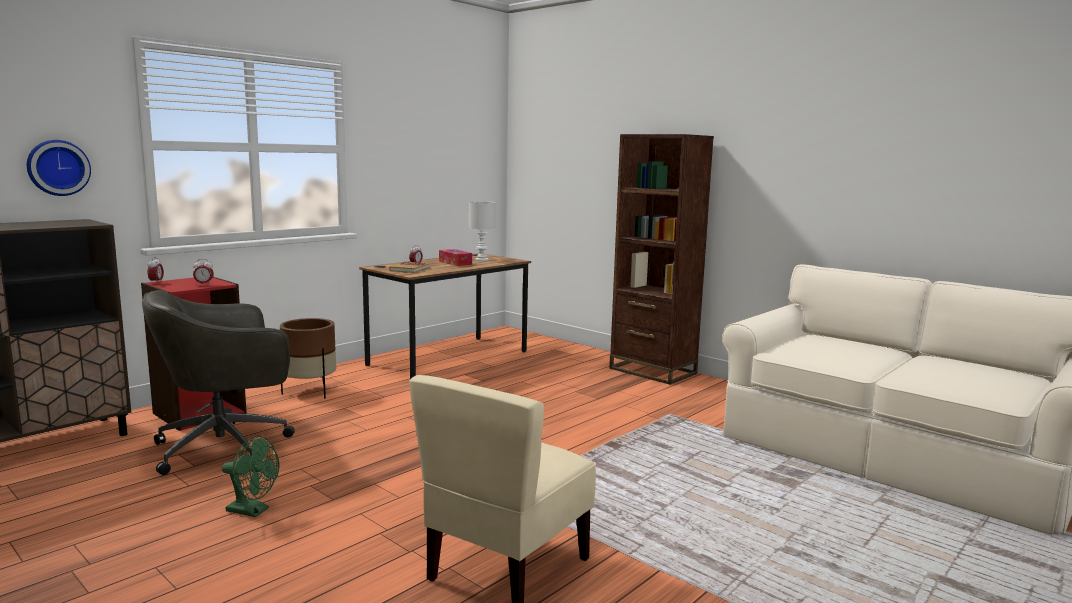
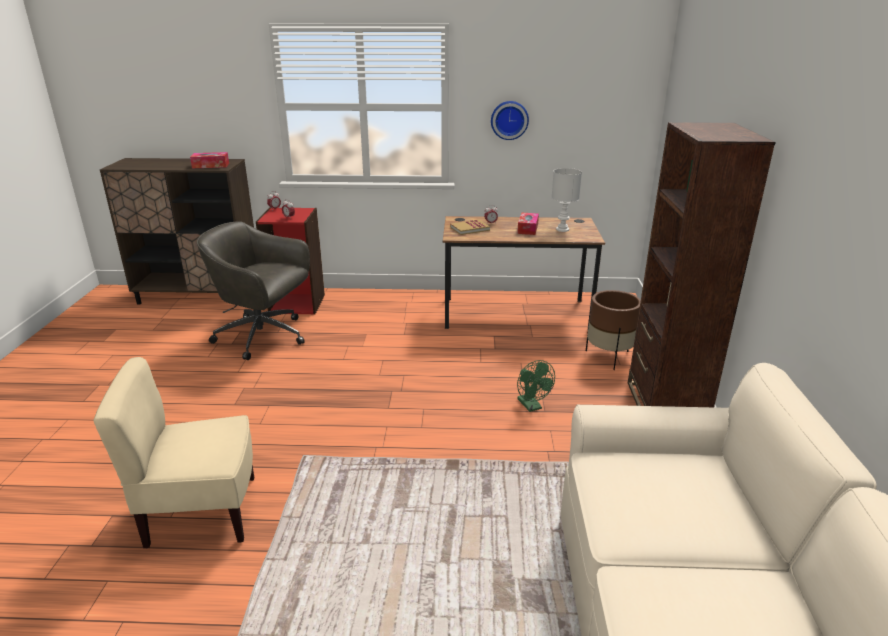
camera: 50 degrees right, 15 degrees up
(58, 167) = (227, 123): wall clock -> wall clock (509, 120)
(64, 224) = (210, 165): none -> tissue box
(253, 511) = (196, 390): green fan -> green fan (532, 406)
(310, 391) = (374, 310): brown planter -> brown planter (609, 357)

